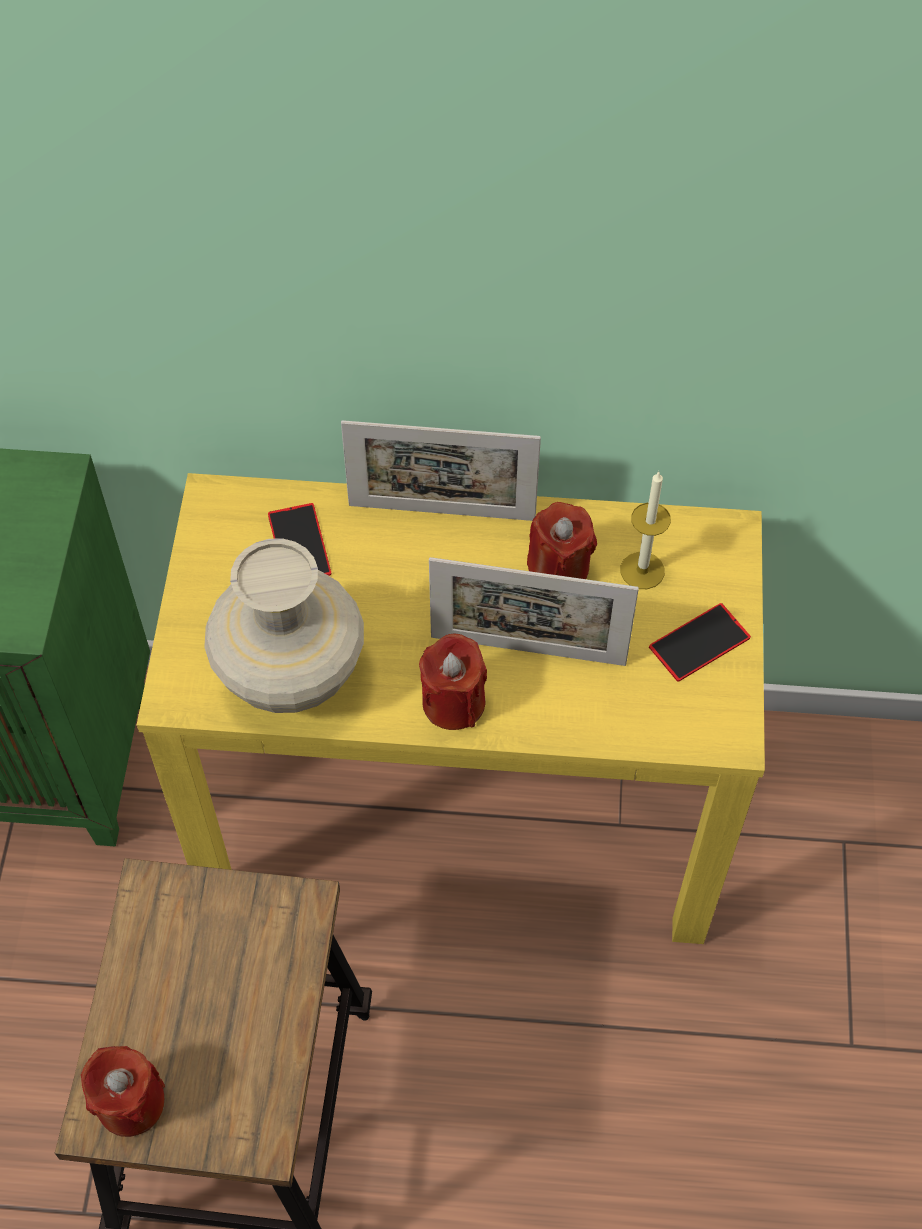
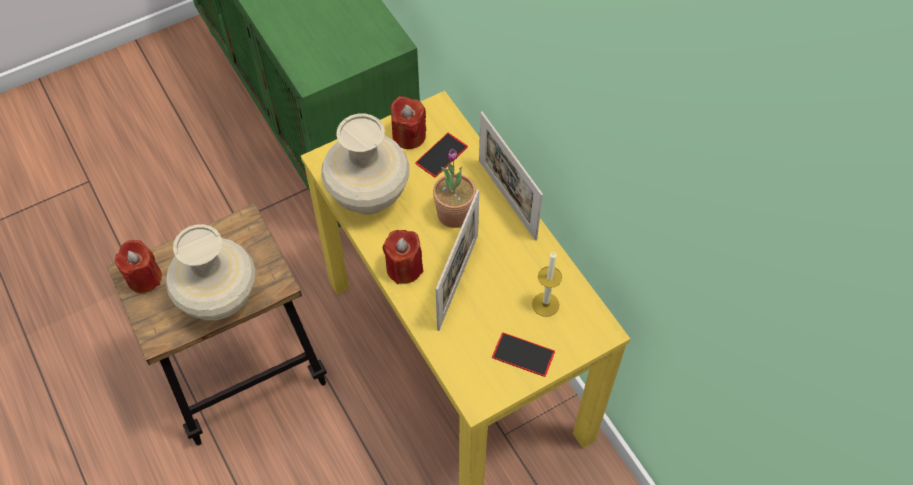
camera: 55 degrees right, 0 degrees up
(262, 1006) = (220, 299): none -> beige vase
(413, 588) = (454, 214): none -> potted plant
(528, 650) = (458, 282): picture frame -> picture frame turned 135 degrees counterclockwise
(559, 568) = (516, 267): red candle -> red candle (409, 136)

